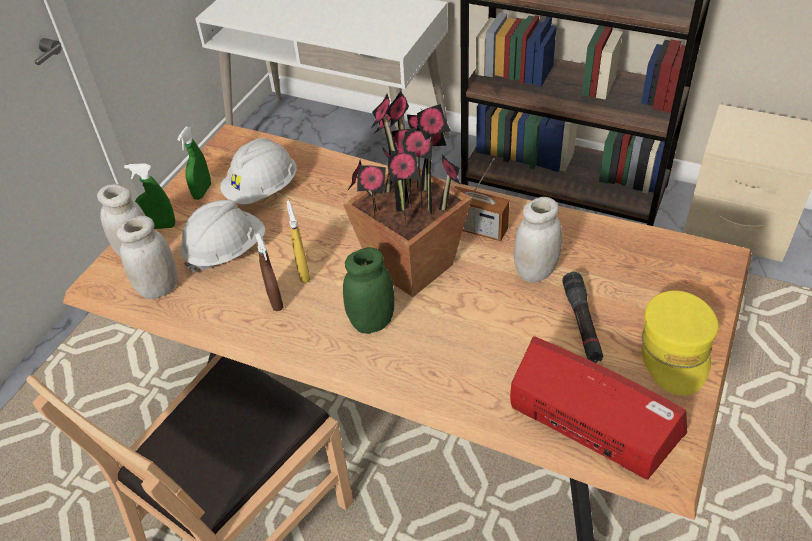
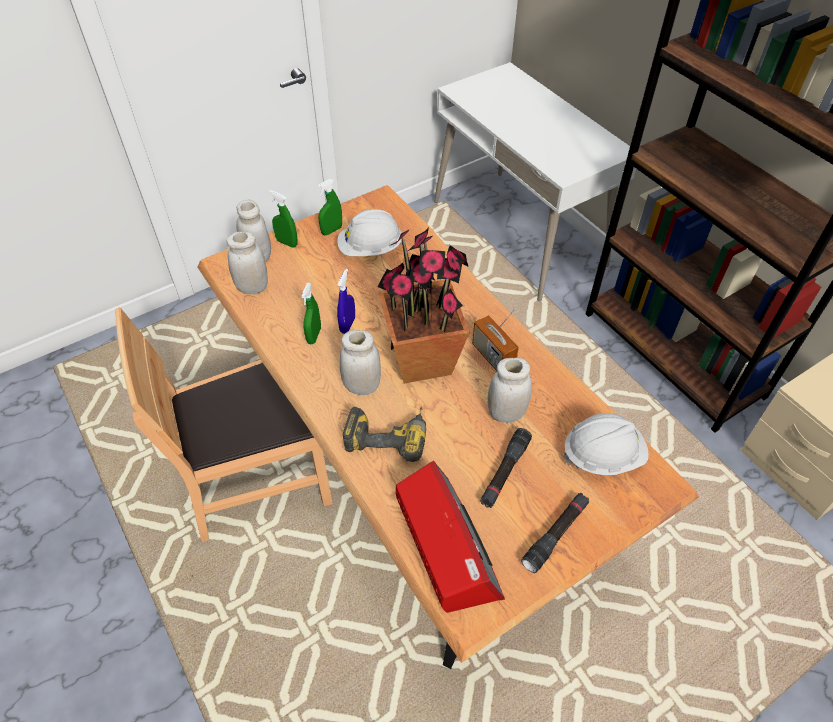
camera: 30 degrees right, 5 degrees up
(226, 251) = (312, 282): white hard hat -> white hard hat (602, 455)
(275, 301) = (314, 335): brown spray bottle -> green spray bottle
(303, 272) = (347, 325): yellow spray bottle -> blue spray bottle
(372, 322) = (362, 386): green jar -> white jar
(441, 353) = (388, 435): none -> power drill
(675, 351) = (555, 535): yellow cap -> black flashlight

